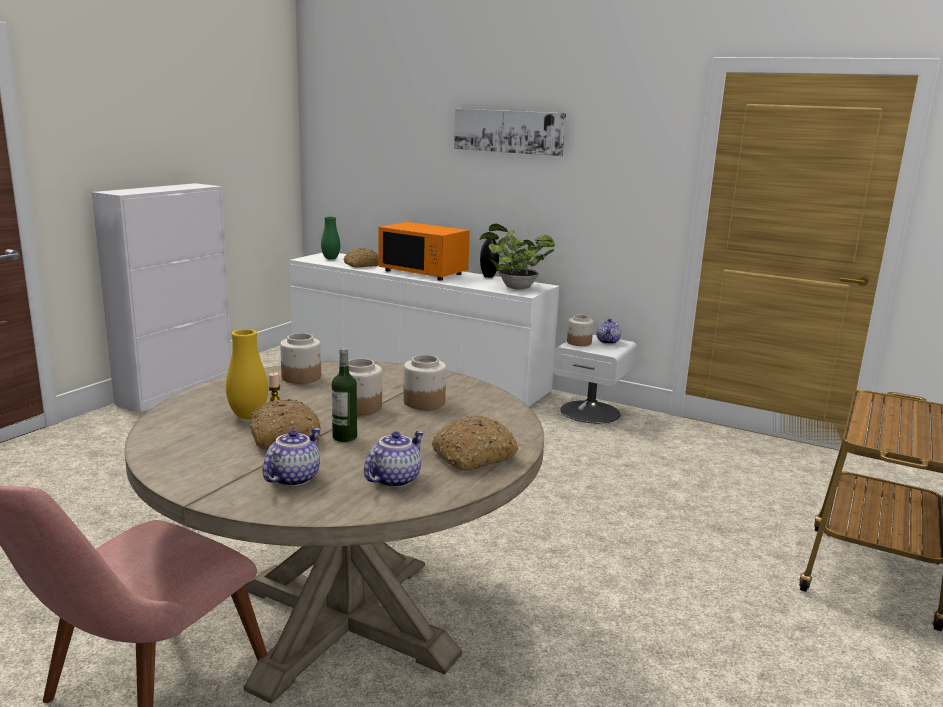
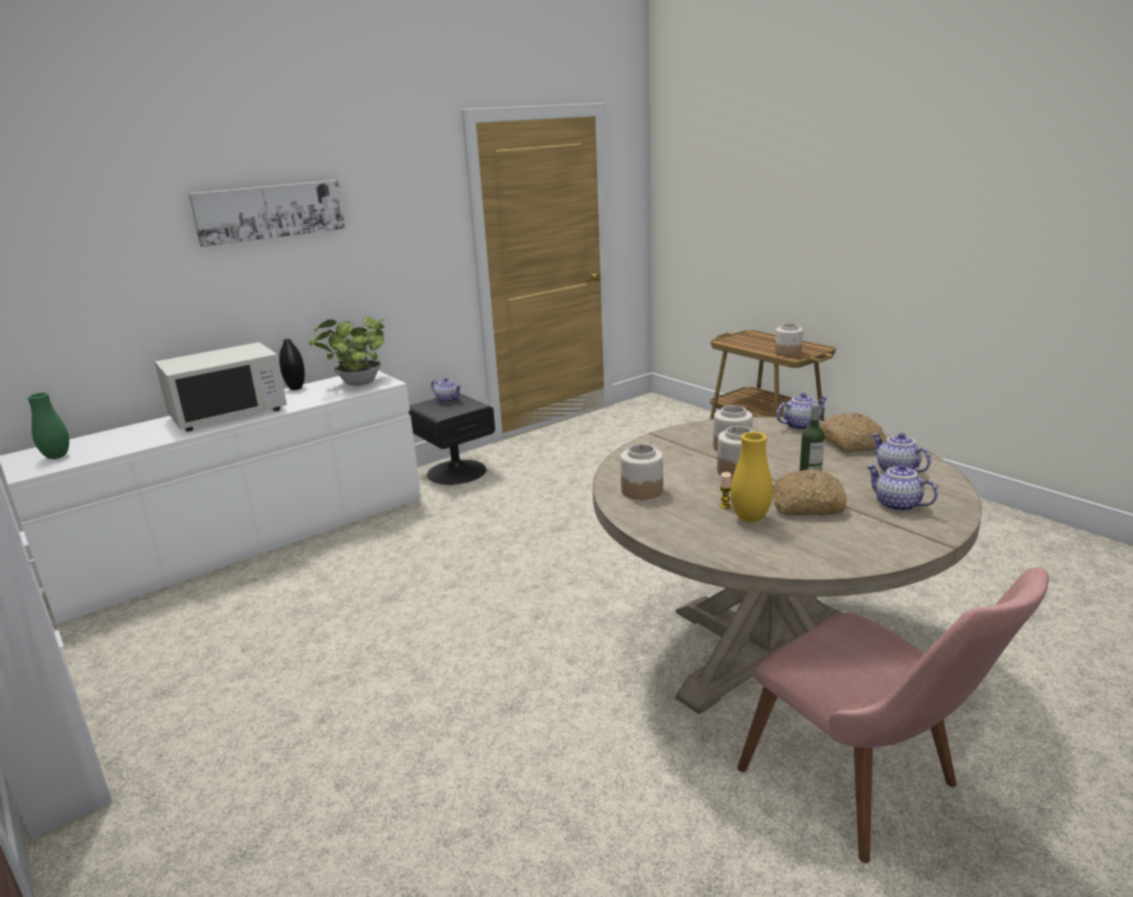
camera: 65 degrees left, 5 degrees up
(362, 265) = (131, 441): bread -> none
(424, 272) = (228, 413): orange microwave -> white microwave
(515, 429) = (800, 425): none -> teapot
(579, 342) = (438, 411): jar -> jar (788, 353)
(590, 411) = (456, 471): white nightstand -> black nightstand

